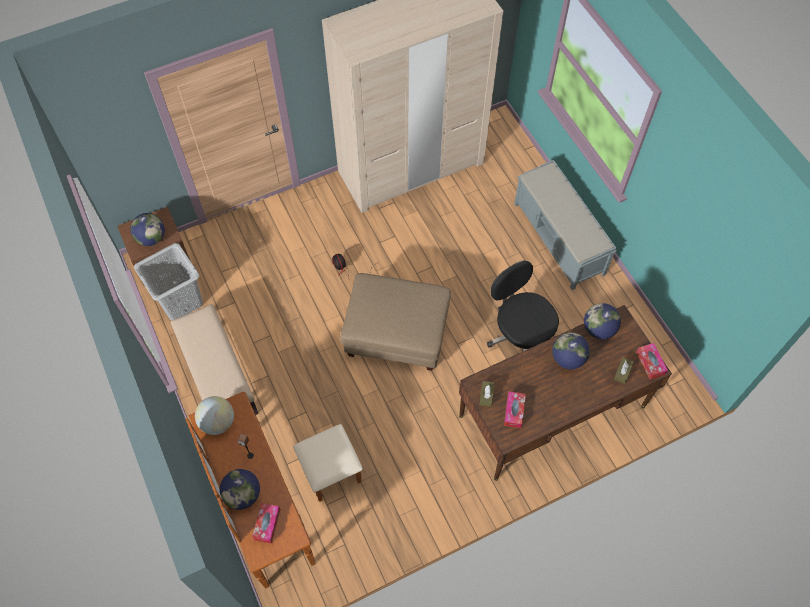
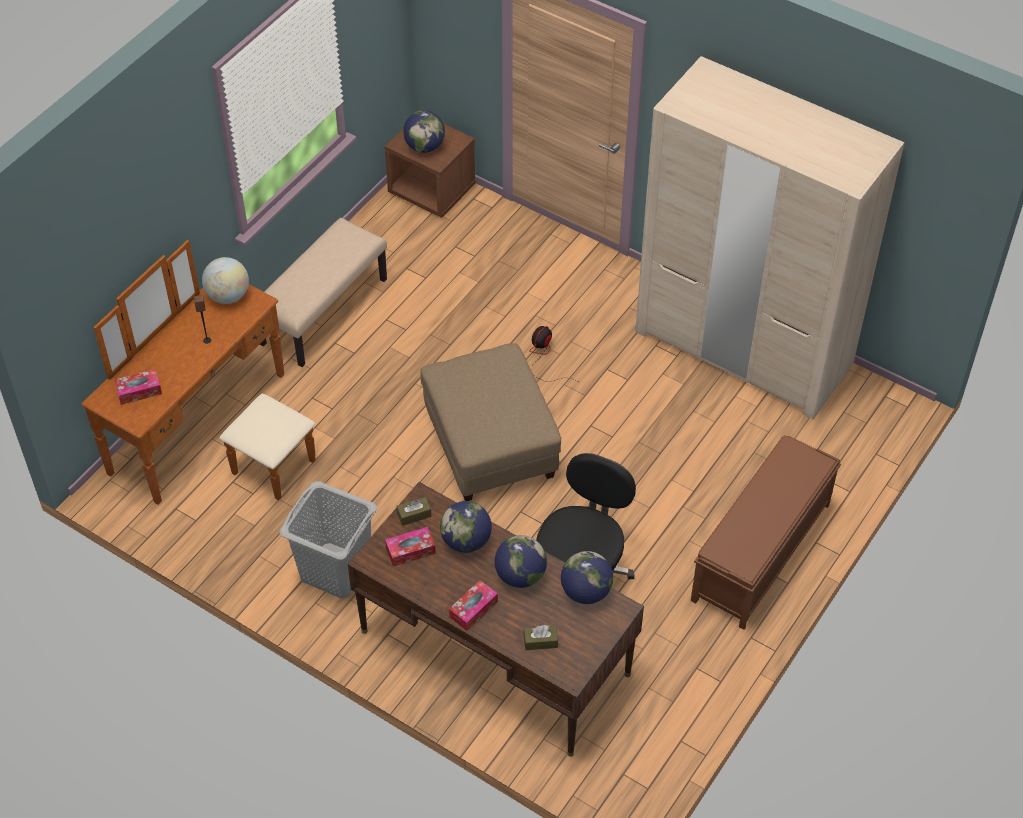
camera: 60 degrees right, 10 degrees down
(180, 301) = (393, 232): grey laundry basket -> grey laundry basket (335, 571)
(243, 494) = (160, 355): globe -> globe (466, 541)
(559, 239) = (760, 553): grey bench -> brown bench
(650, 363) = (575, 667): tissue box -> tissue box (473, 609)

